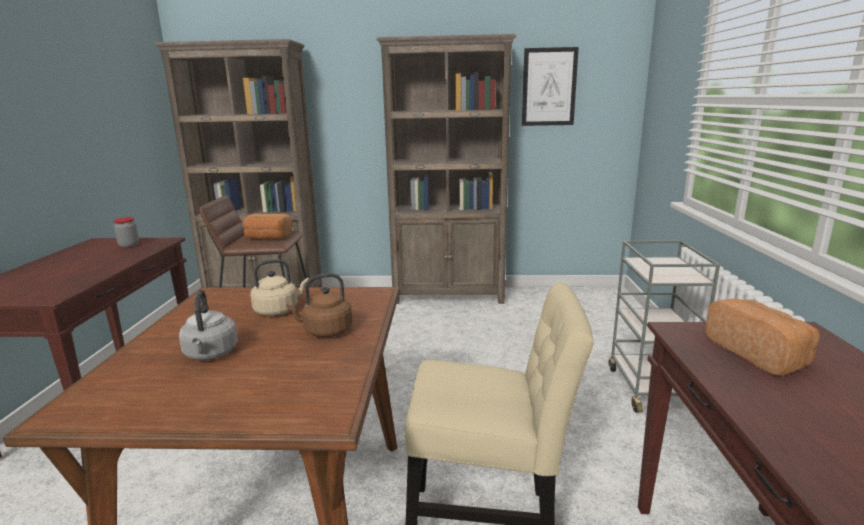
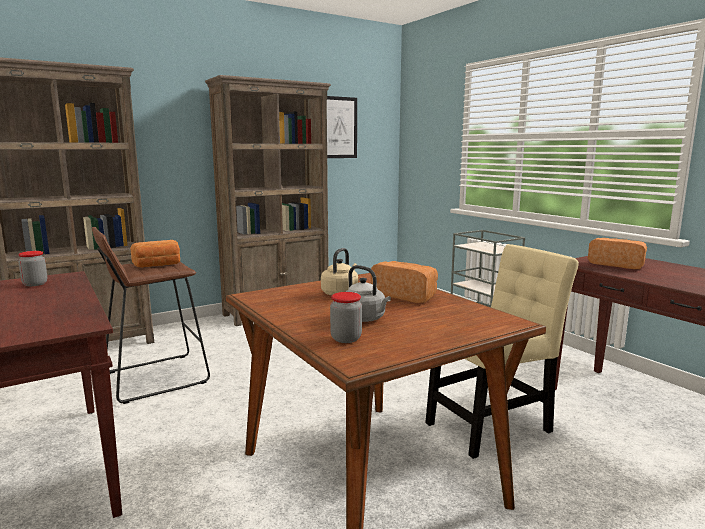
camera: 35 degrees left, 5 degrees down
(133, 376) = (346, 338): none -> jar
(325, 331) = (405, 295): brown kettle -> bread

